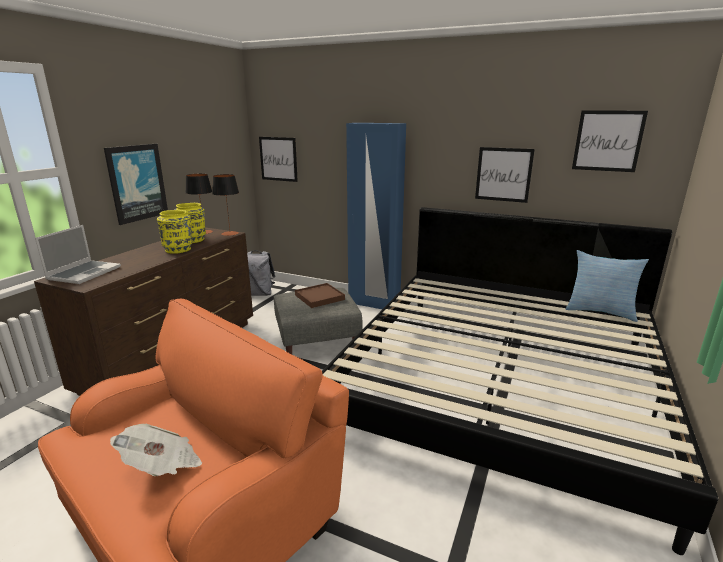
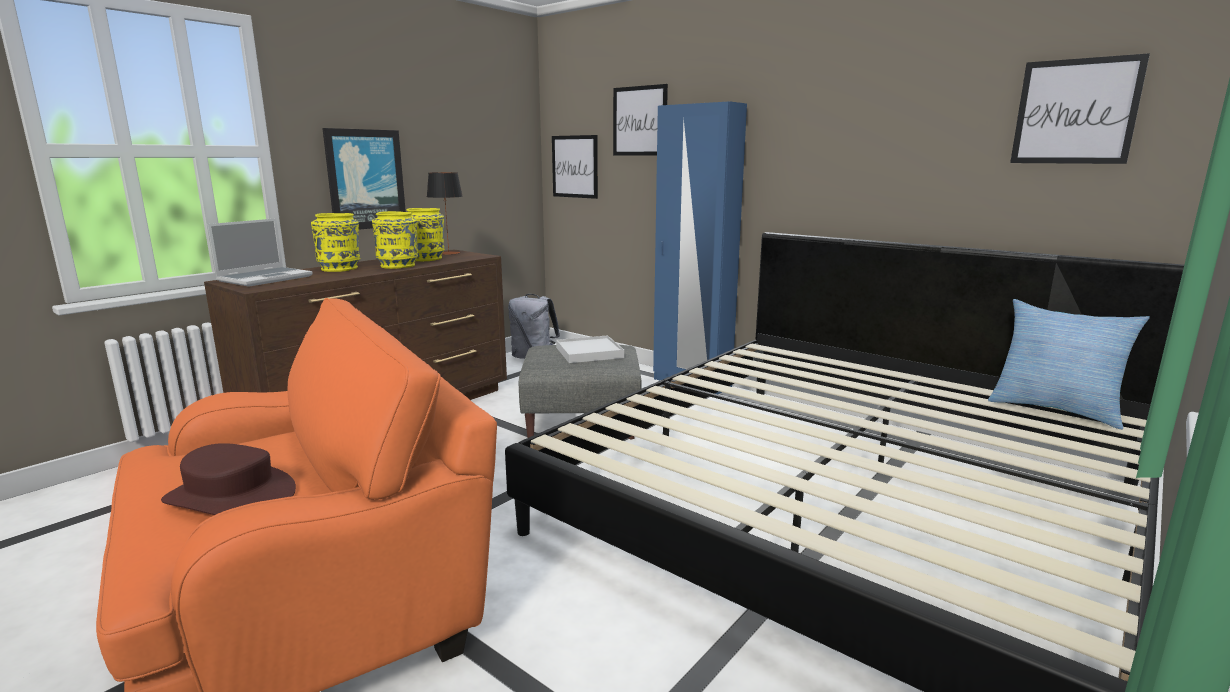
camera: 15 degrees right, 5 degrees down
(135, 256) = (340, 269): none -> yellow vase
(162, 465) = (231, 496): newspaper -> brown hat
(230, 233) = (480, 255): table lamp -> none
(319, 297) = (589, 352): brown tray -> white tray
(503, 174) = (895, 177): picture -> picture (640, 121)

